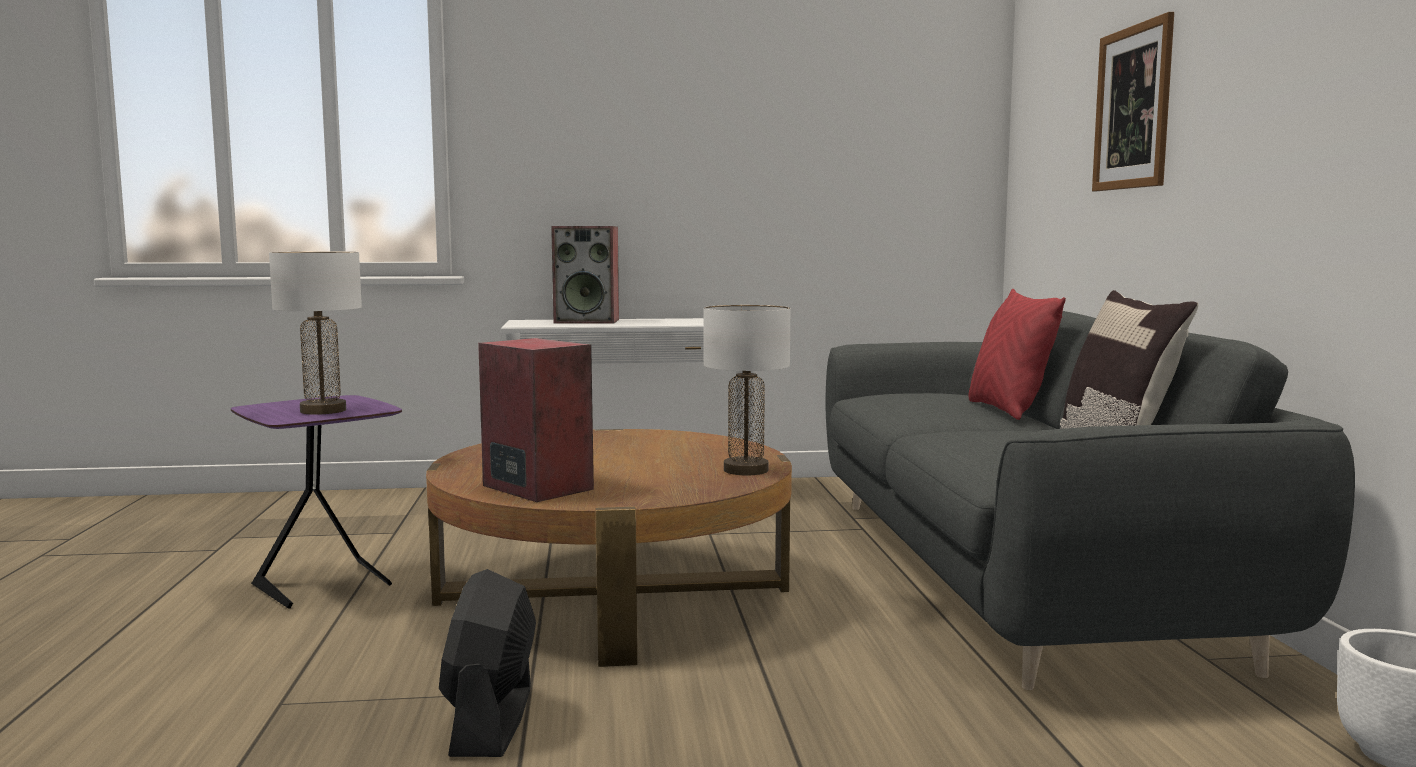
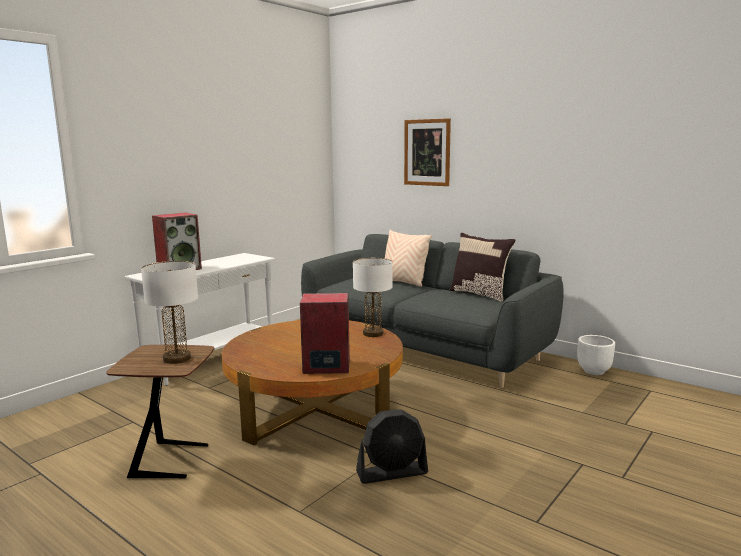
camera: 45 degrees left, 5 degrees up
(326, 585) = (173, 460): purple side table -> brown side table
(491, 721) = (392, 472): black fan -> black fan turned 60 degrees counterclockwise
(1008, 410) = (403, 282): red pillow -> beige pillow

